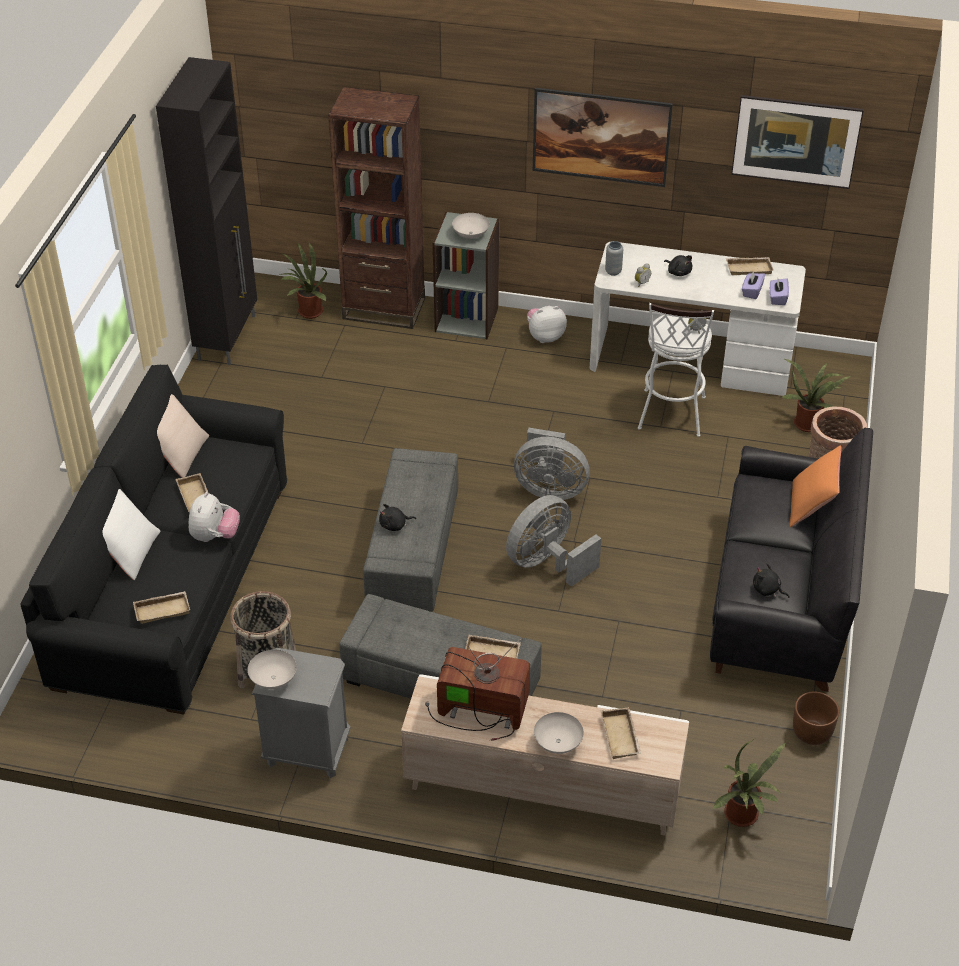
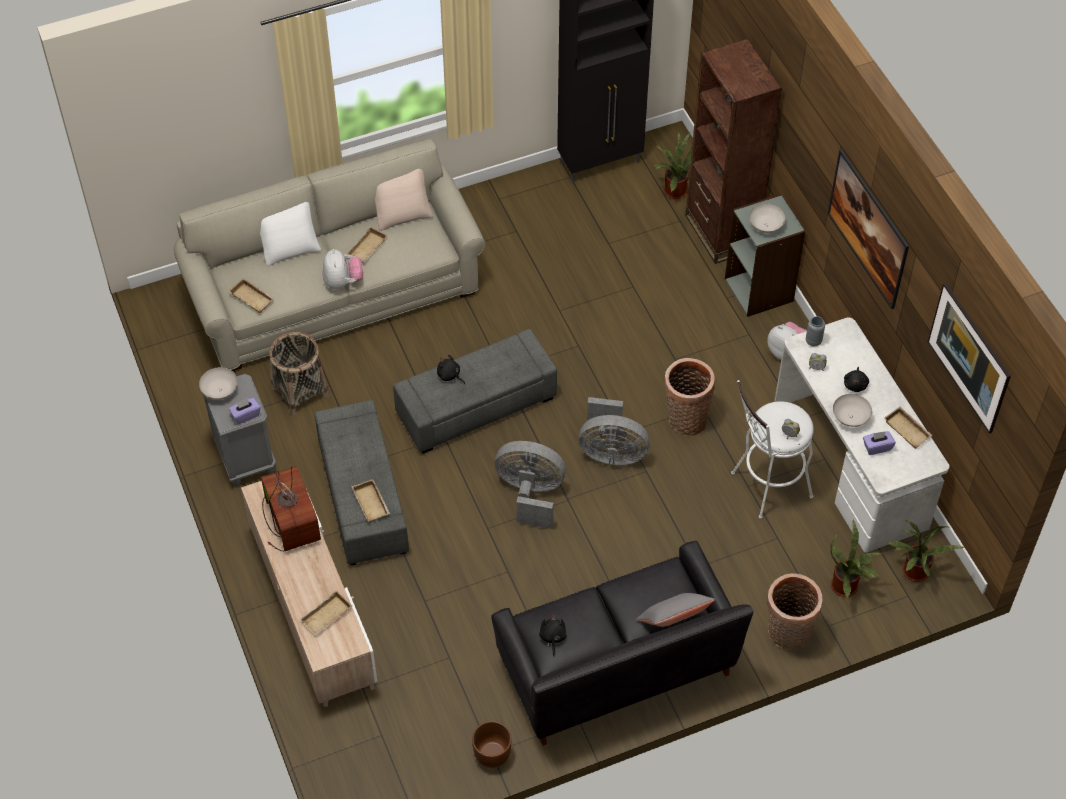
camera: 55 degrees right, 10 degrees up
(173, 582) = (334, 292): black sofa -> beige sofa
(214, 536) = (343, 282): plush toy -> plush toy turned 75 degrees counterclockwise
(549, 489) = (611, 452): grey fan -> grey fan turned 60 degrees counterclockwise
(557, 427) = (685, 419): none -> basket
(557, 743) = (293, 582): white bowl -> white bowl (850, 417)
(743, 817) = (376, 748): potted plant -> potted plant (914, 574)
(777, 298) = (885, 469): purple tissue box -> purple tissue box (245, 415)
(811, 506) = (673, 622): orange pillow -> grey pillow

